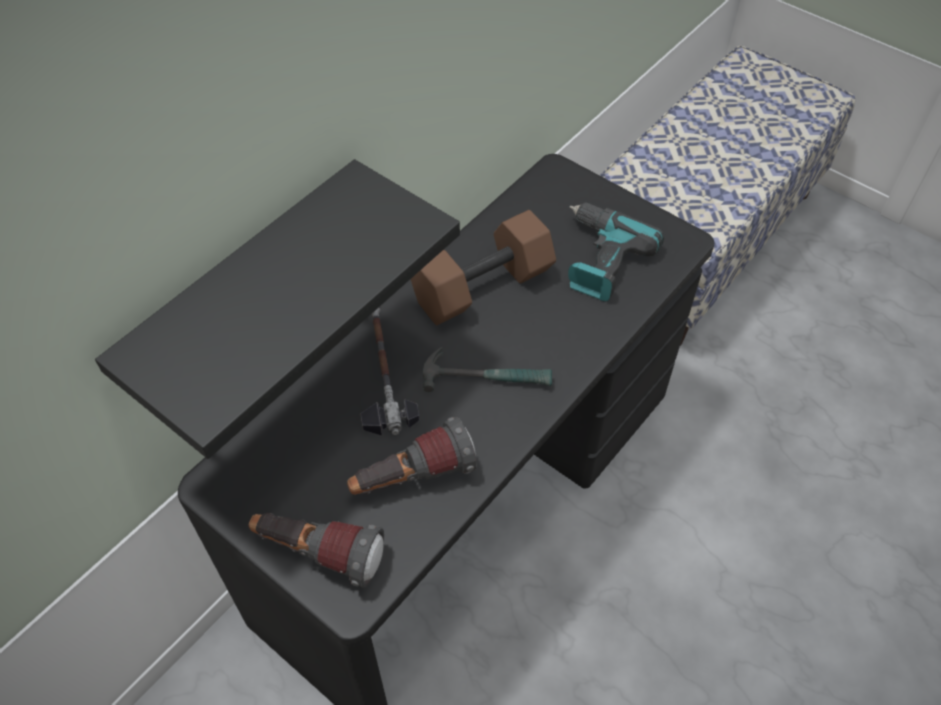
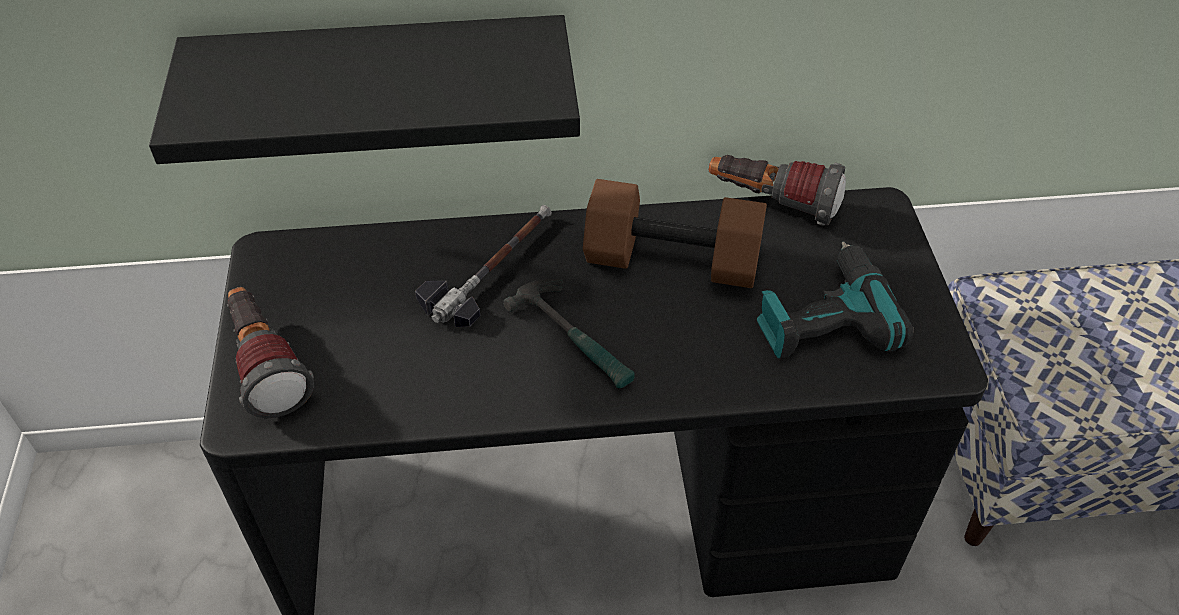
camera: 45 degrees right, 5 degrees down
(412, 478) = (406, 369): flashlight -> flashlight (771, 203)

